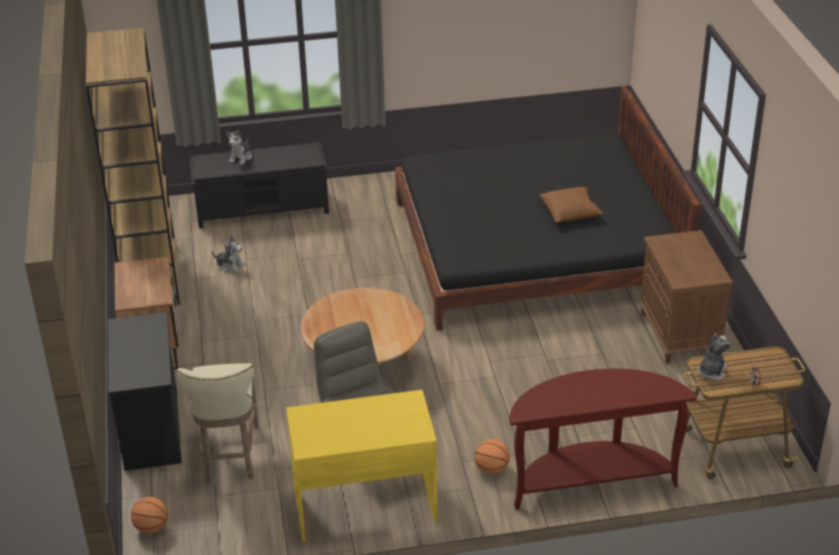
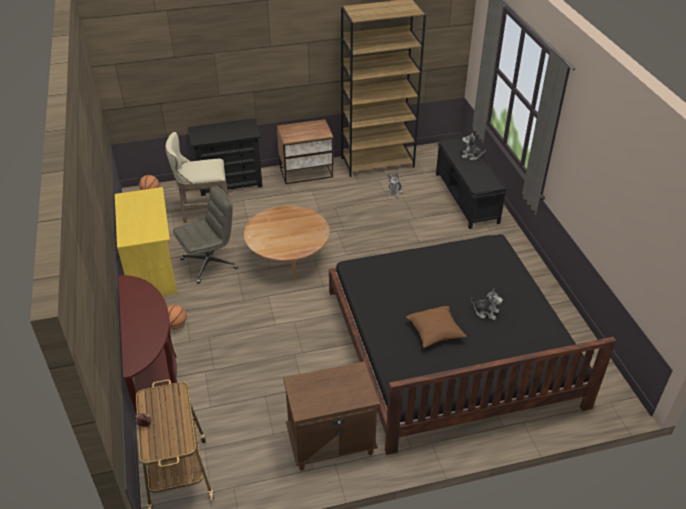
camera: 85 degrees right, 5 degrees up
(711, 371) = (167, 397): plush toy -> plush toy (485, 312)

